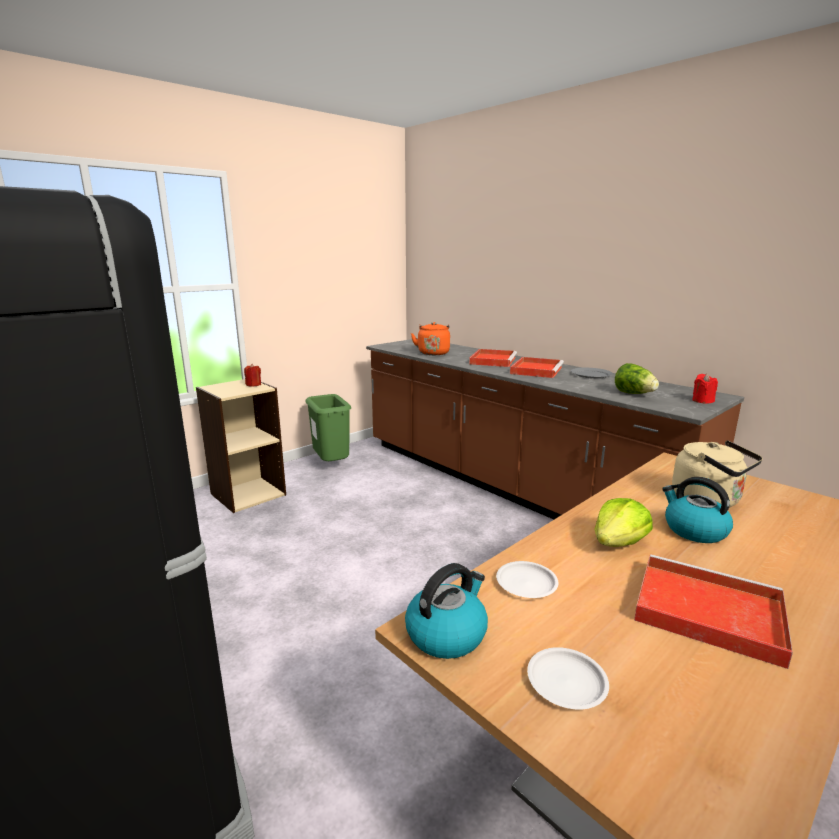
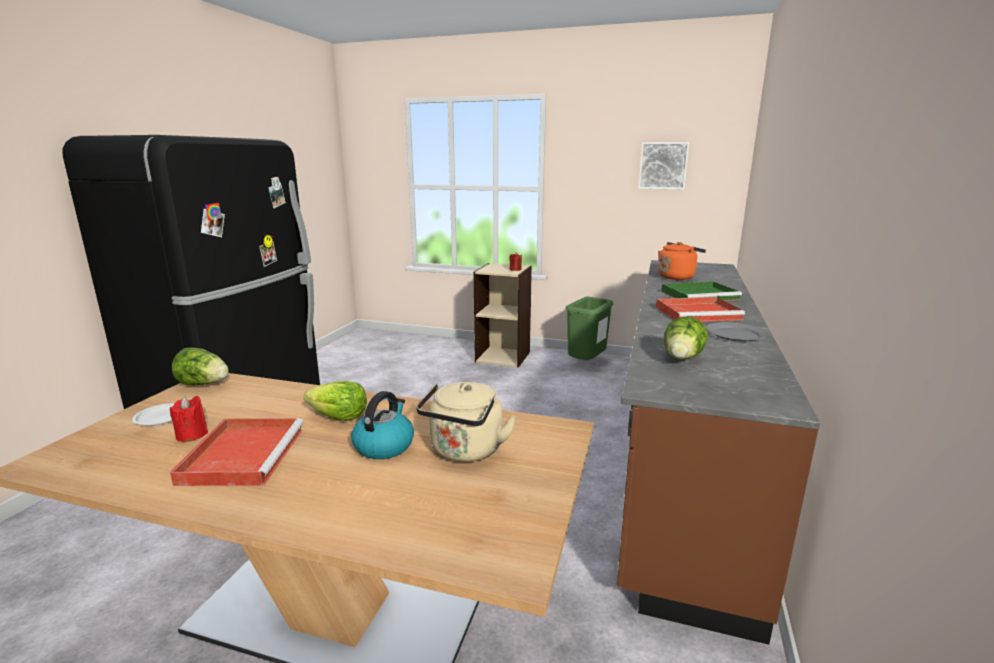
camera: 60 degrees right, 0 degrees up
(348, 256) = (663, 165): none -> picture
(447, 633) = (204, 384): kettle -> lettuce
(492, 360) = (700, 295): red tray -> green tray
(526, 583) = (264, 395): white plate -> none
(702, 401) = (725, 394): red candle -> red candle (192, 435)

